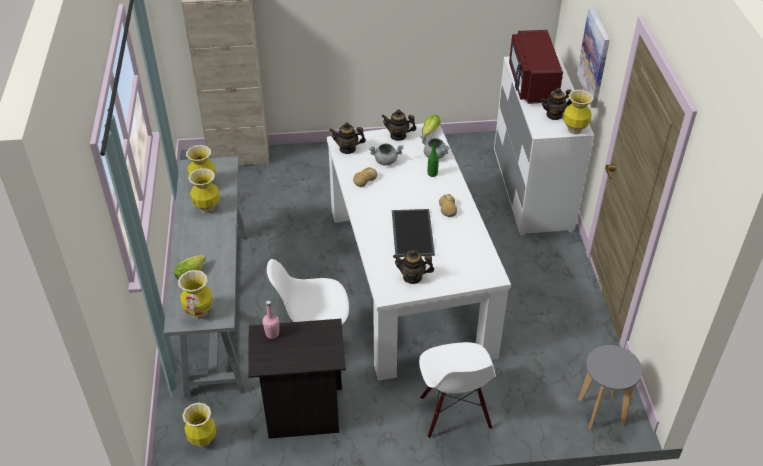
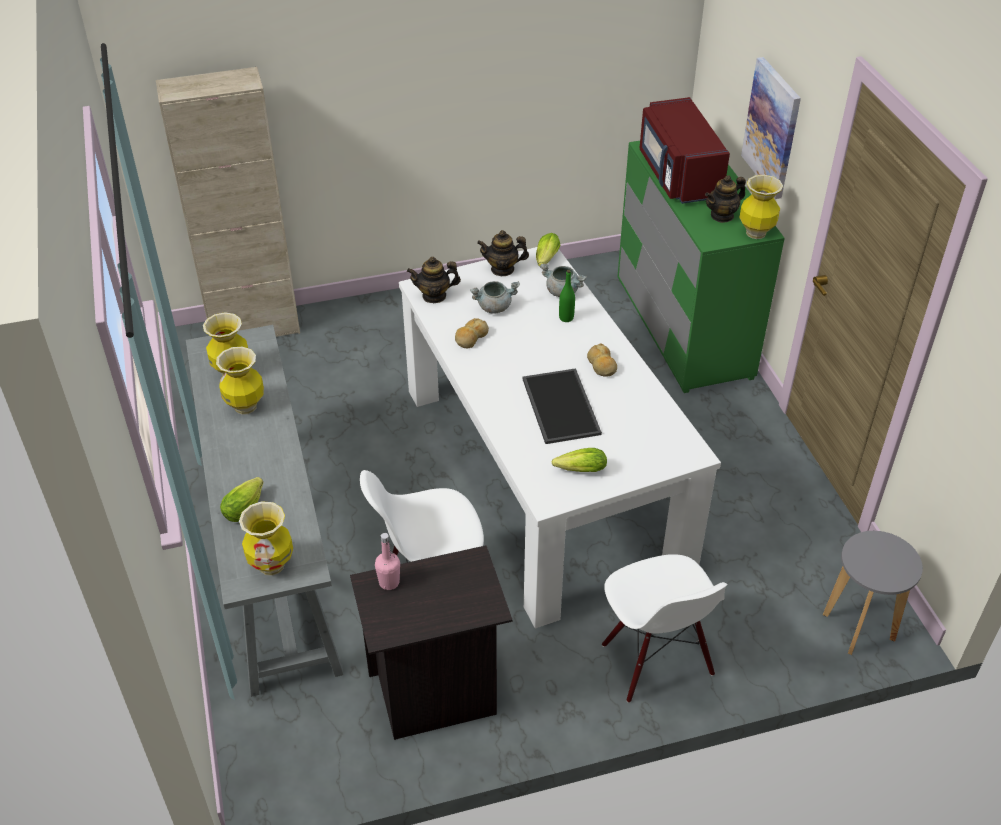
camera: 10 degrees left, 0 degrees up
(202, 440) = (294, 758): vase -> none
(412, 277) = (578, 470): teapot -> lettuce
(532, 190) = (683, 327): white dresser -> green dresser

